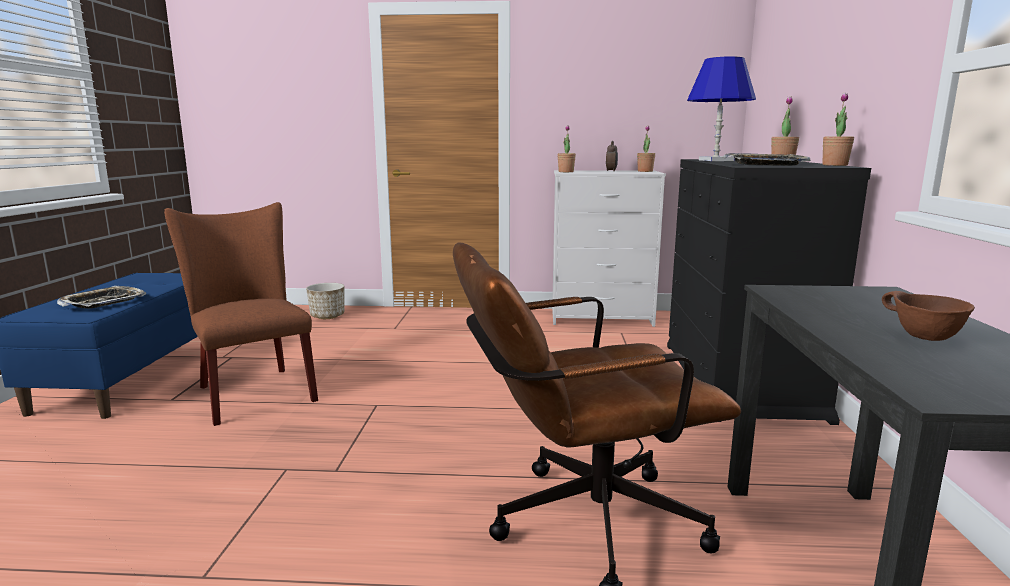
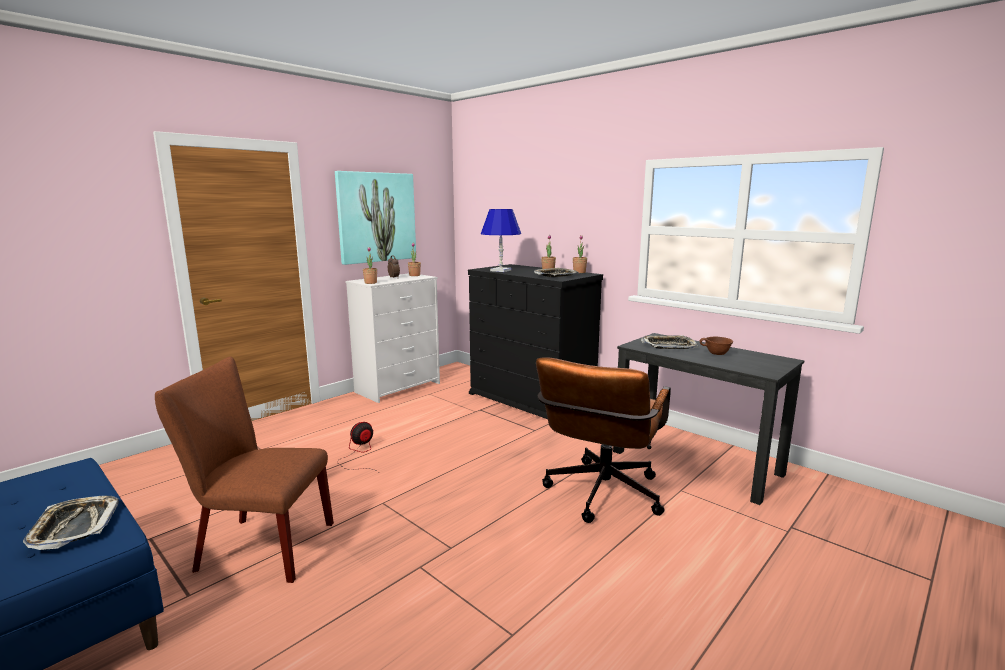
camera: 50 degrees left, 0 degrees up
(327, 316) = (161, 464): planter -> none
(446, 359) = (359, 454): none -> fan
(609, 92) = (376, 217): none -> picture
(851, 304) = (669, 346): none -> tray

